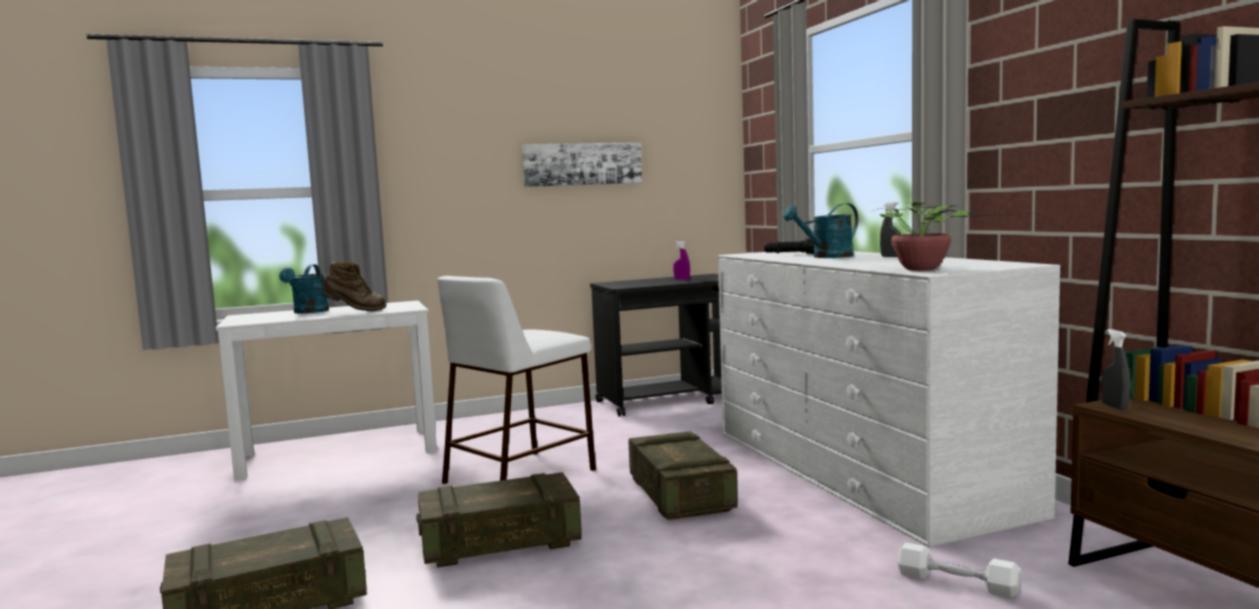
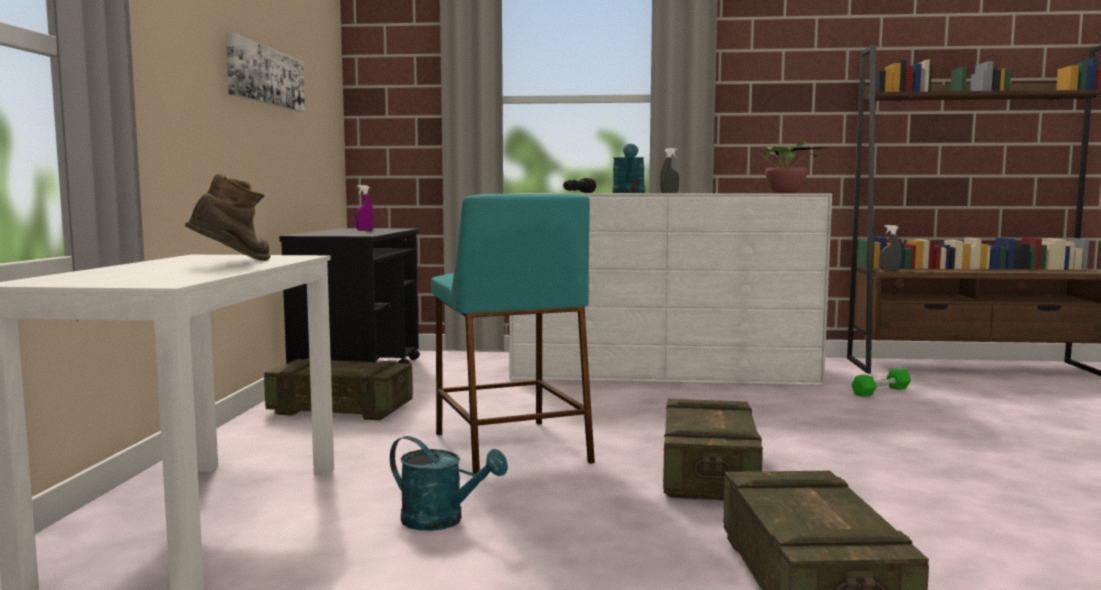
camera: 65 degrees left, 0 degrees up
(308, 312) = (146, 269): turquoise watering can -> turquoise watering can (442, 521)
(521, 475) = (509, 447): white stool -> turquoise stool
(680, 495) = (655, 411): crate -> crate (341, 410)
(956, 583) = (881, 391): white dumbbell -> green dumbbell

